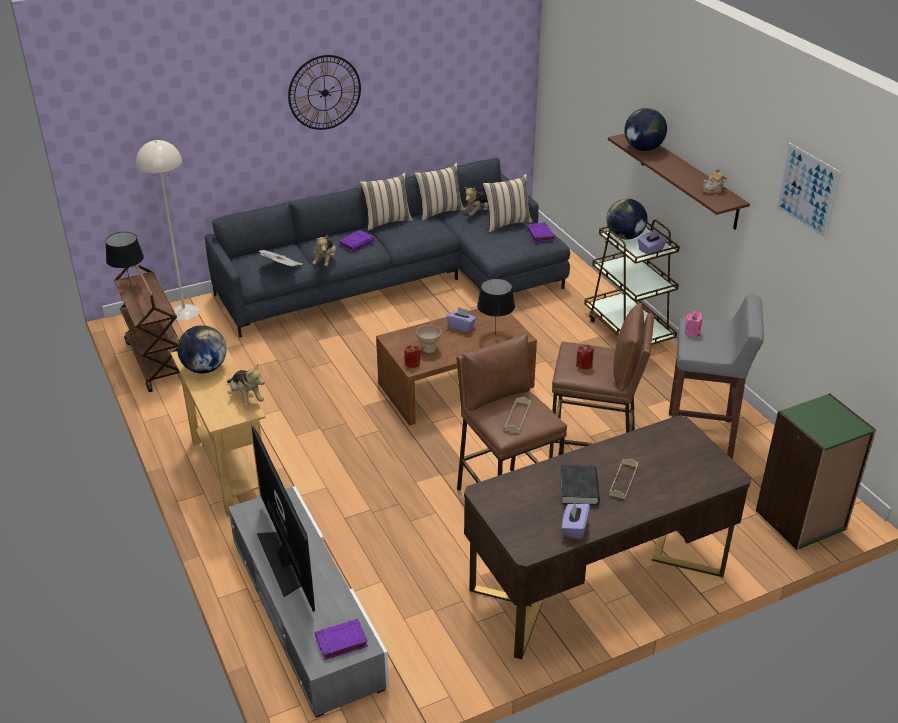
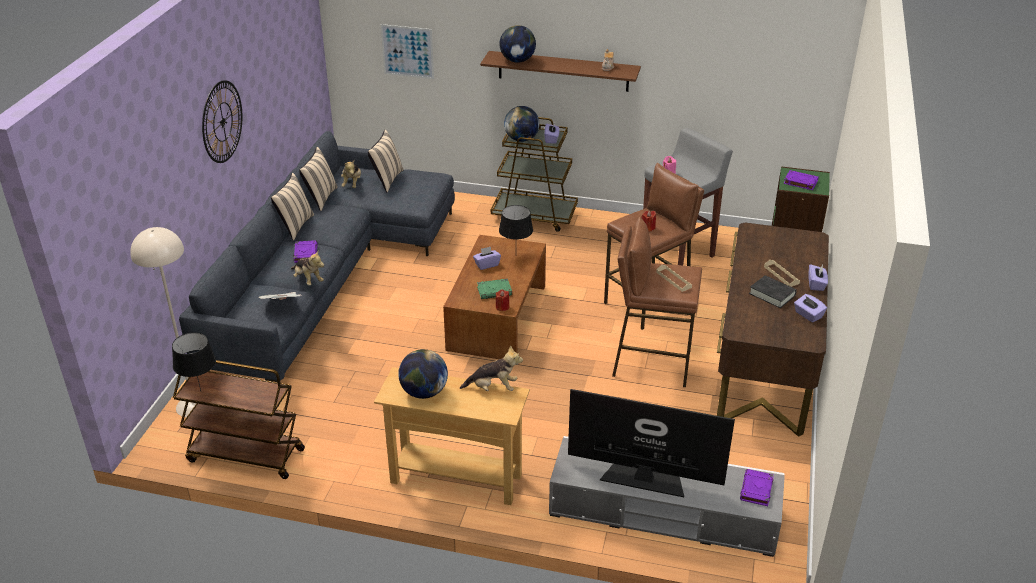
camera: 50 degrees left, 0 degrees up
(429, 349) = (495, 291): beige bowl -> green book
(540, 234) = (423, 175): purple book -> purple book (800, 182)
(640, 511) = (816, 284): none -> purple tissue box
(807, 191) = (701, 36): picture -> picture (407, 51)

